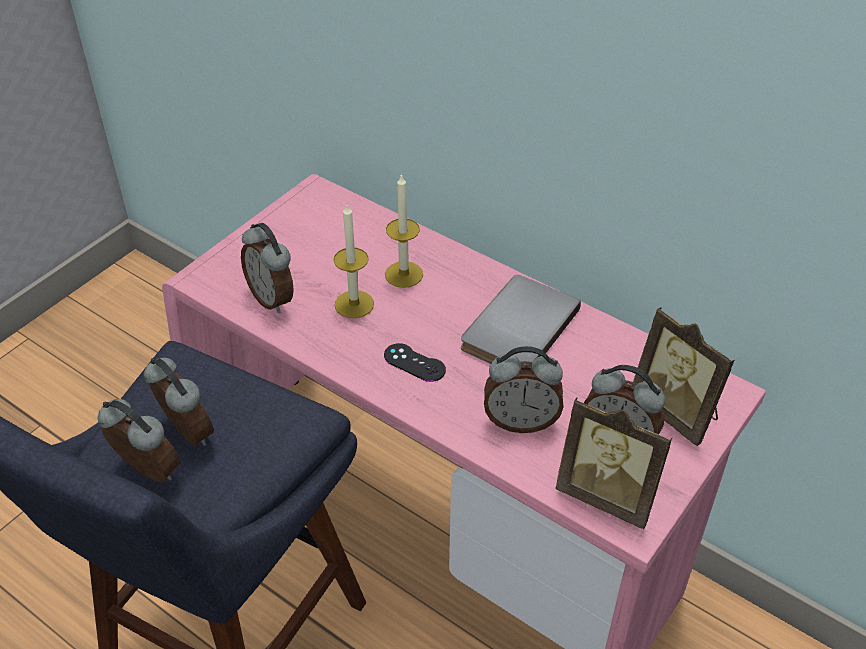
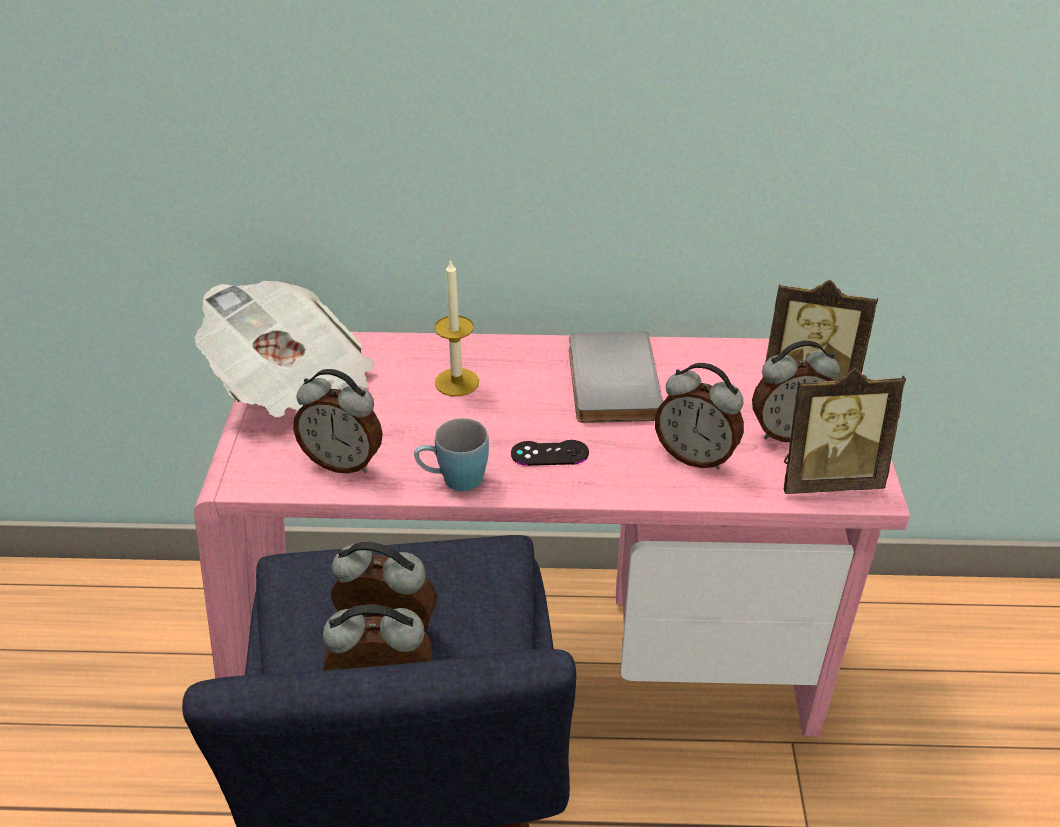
camera: 35 degrees left, 5 degrees down
(291, 229) = (295, 390): none -> newspaper
(329, 348) = (453, 480): none -> blue mug
(354, 304) = (436, 429): candle -> none
(521, 421) = (695, 456): alarm clock -> alarm clock turned 60 degrees clockwise

